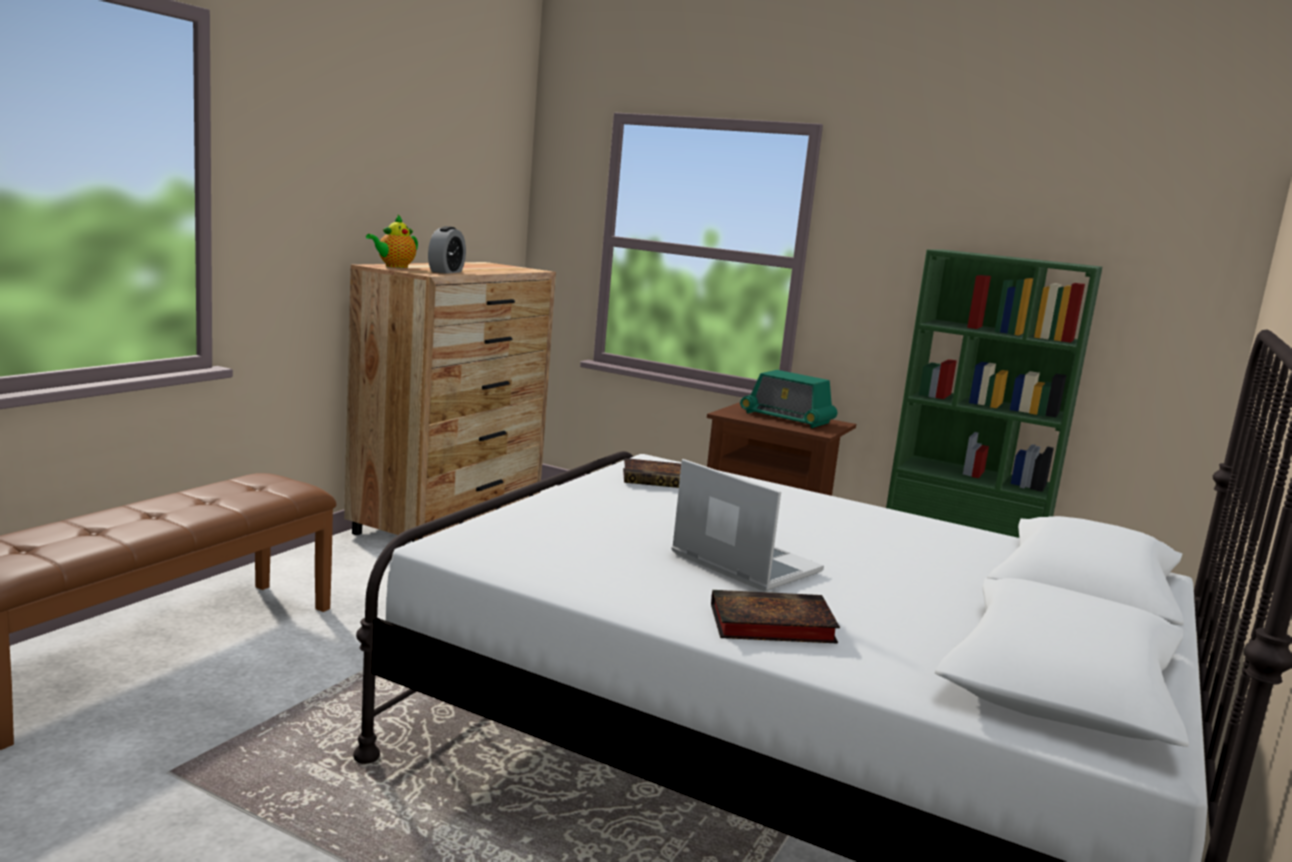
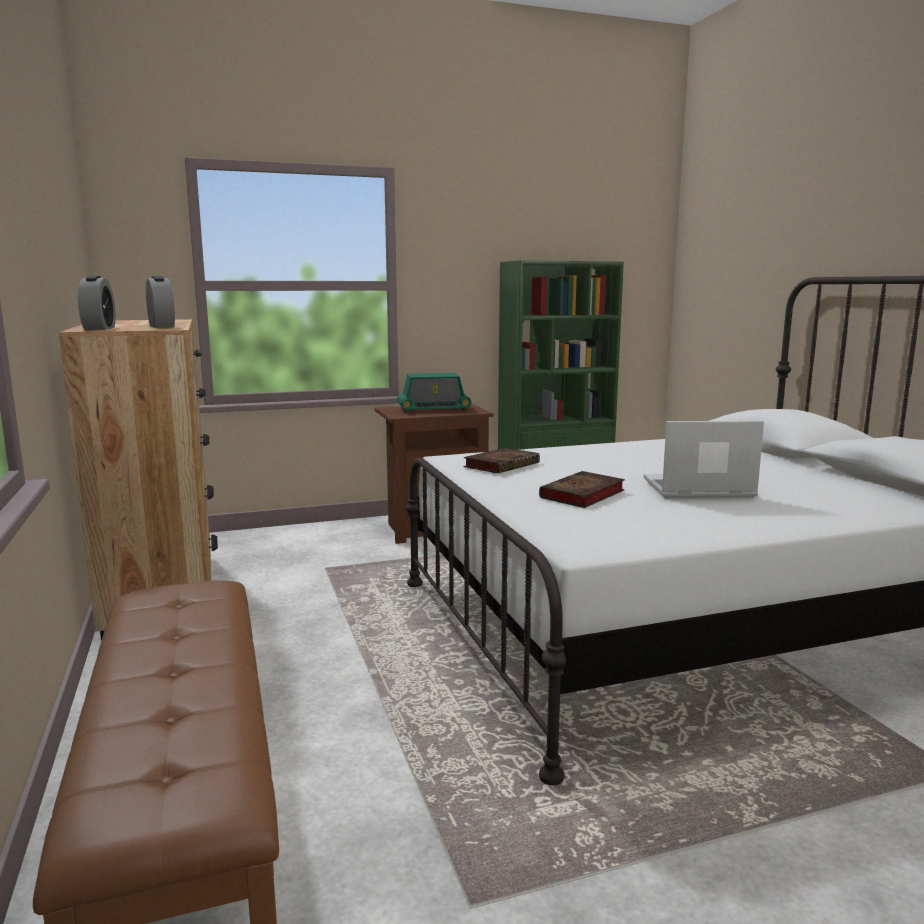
camera: 45 degrees left, 0 degrees up
(394, 266) = (99, 328): teapot -> alarm clock
(768, 625) = (812, 510): book -> book (582, 495)

